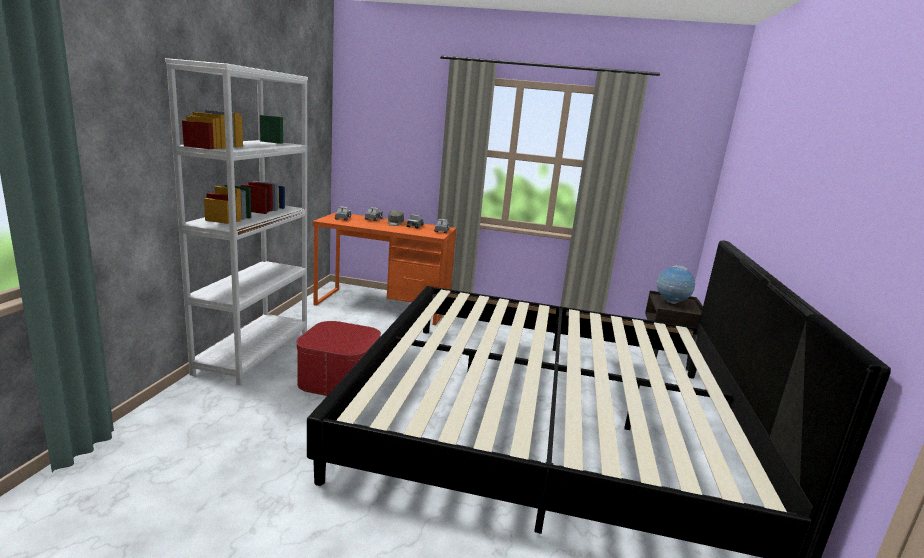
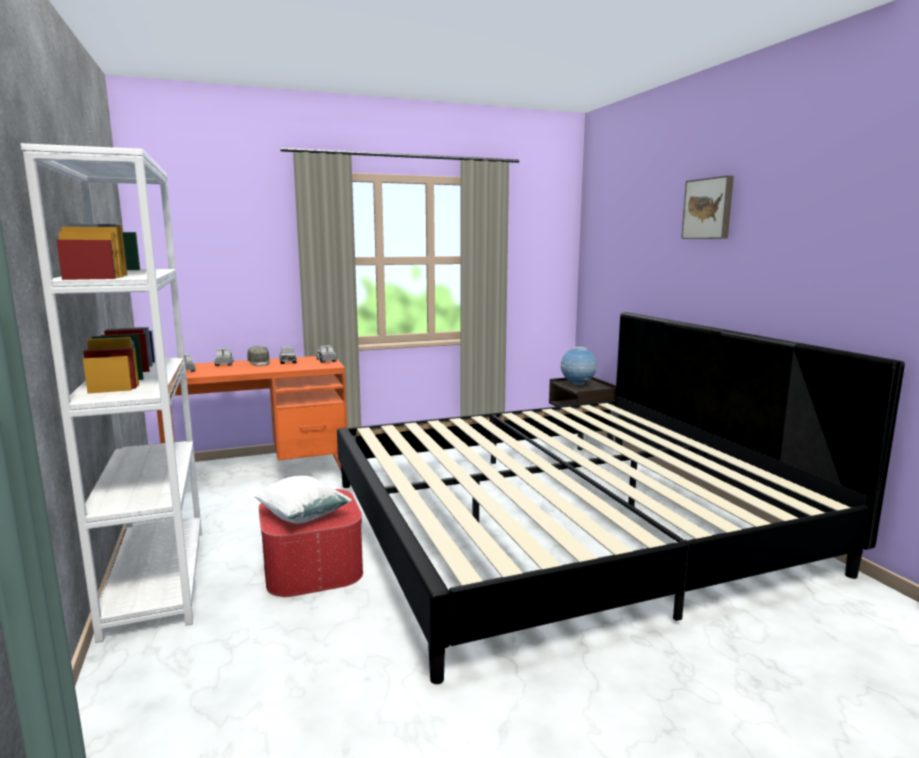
camera: 30 degrees left, 5 degrees down
(329, 339) = (302, 516): none -> white pillow
(804, 143) = (709, 208): none -> picture

